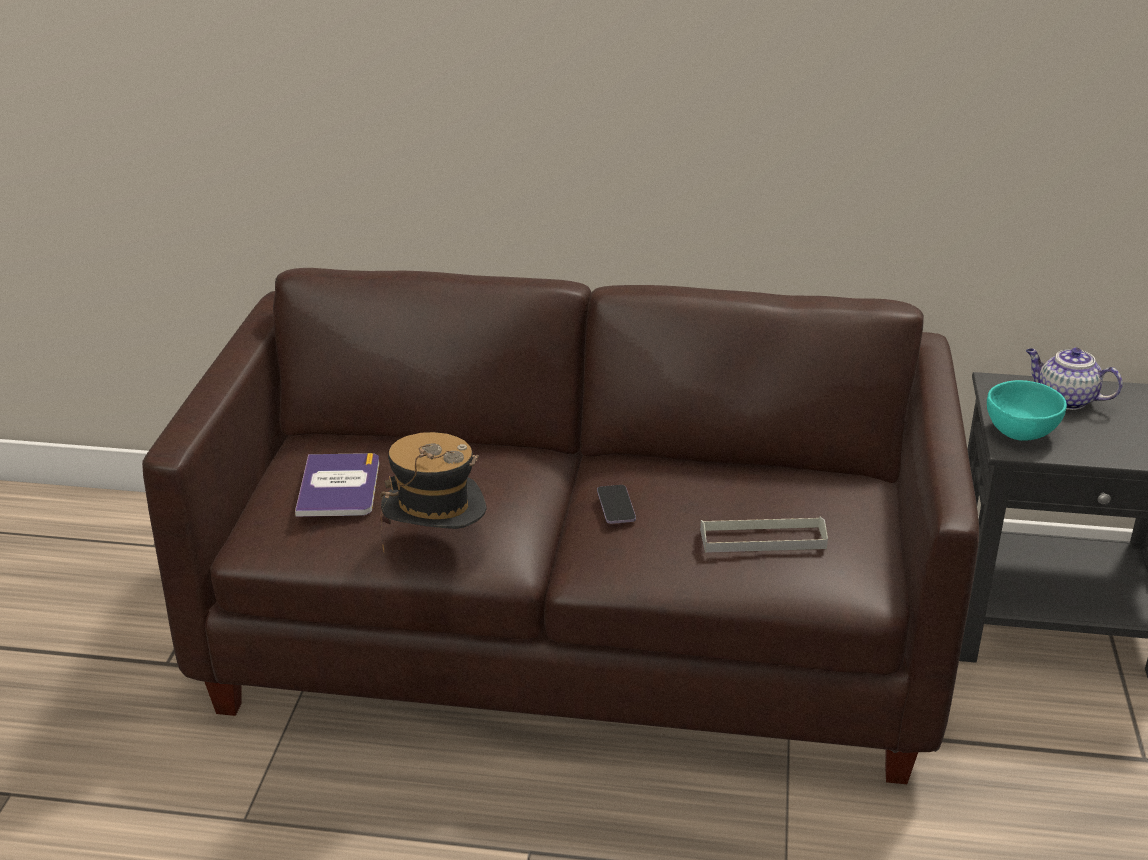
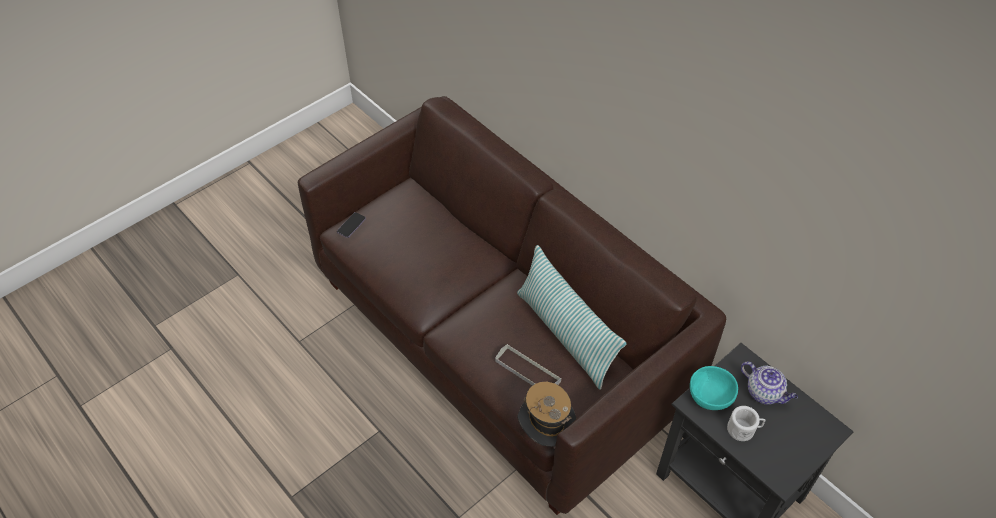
camera: 40 degrees right, 20 degrees up
(339, 486) = (391, 224): book -> none
(435, 548) = (397, 283): hat -> hat (545, 434)
(616, 506) = (488, 309): phone -> phone (351, 225)
(753, 481) = (565, 334): none -> pillow
(1065, 399) = (764, 392): teapot -> teapot turned 150 degrees clockwise
(1096, 440) = (744, 429): none -> white mug

